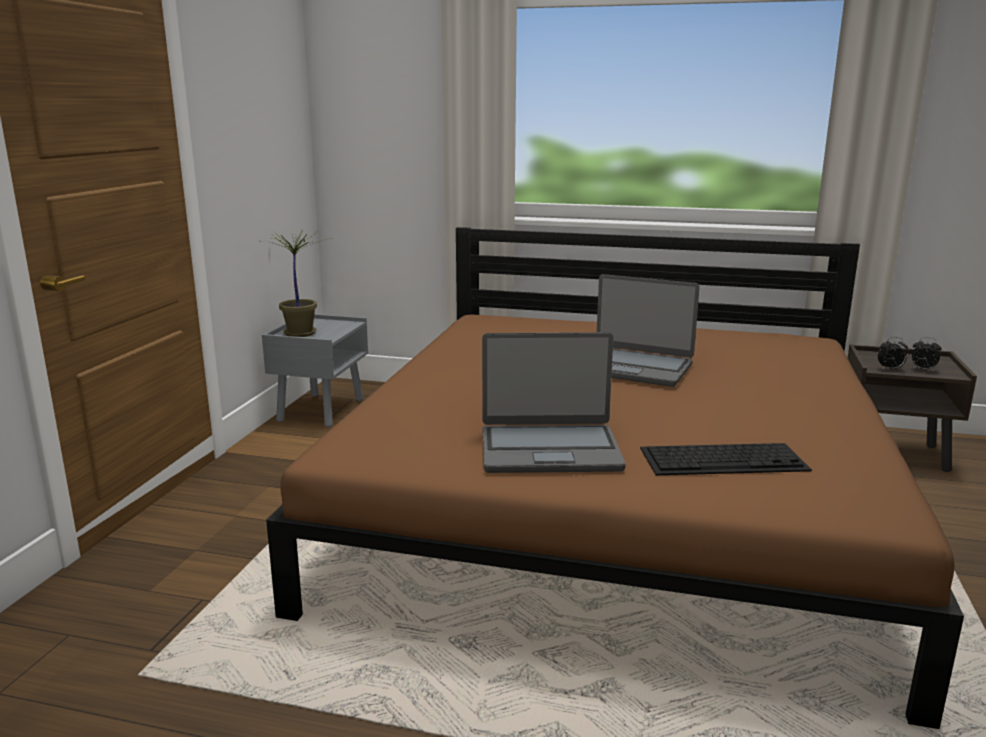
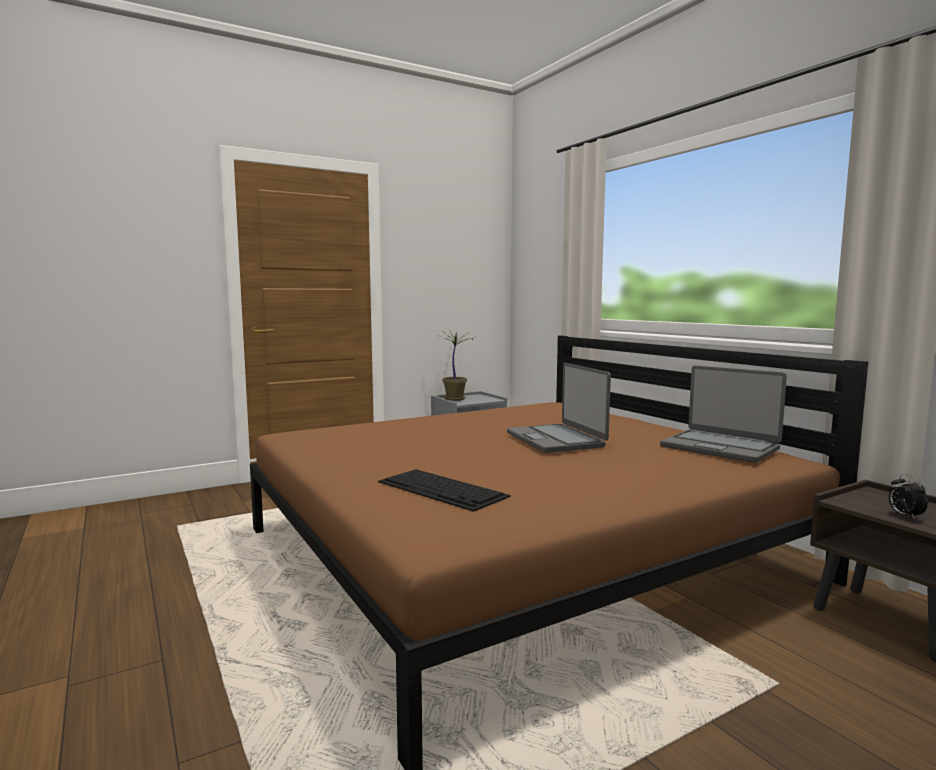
camera: 45 degrees right, 10 degrees down
(549, 450) = (370, 458): laptop -> laptop (720, 447)
(890, 369) = (857, 506): alarm clock -> none

